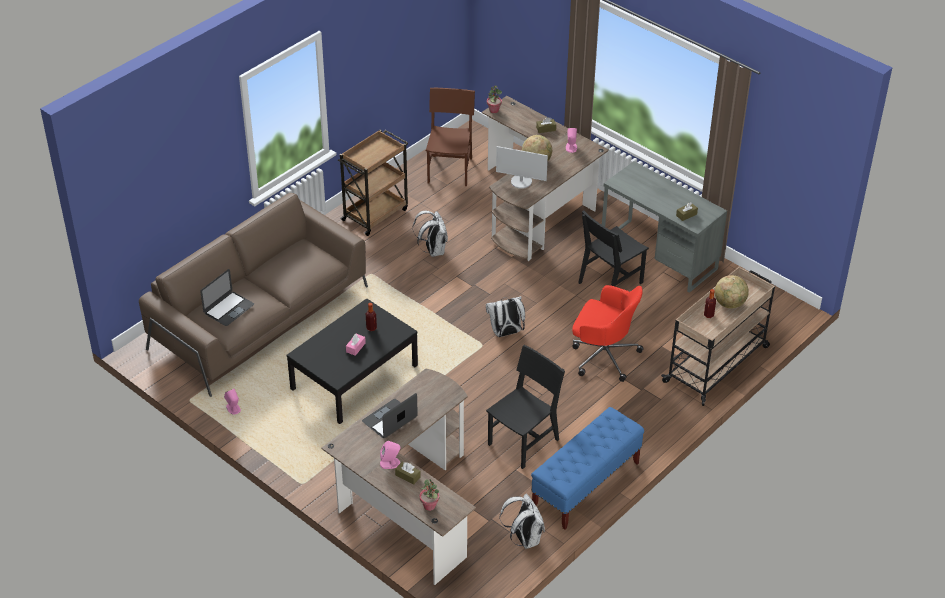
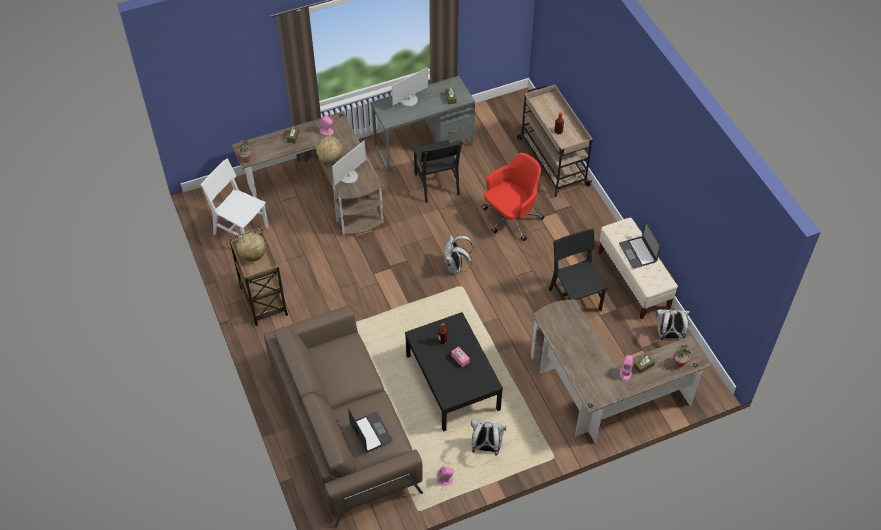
camera: 65 degrees left, 10 degrees up
(389, 419) = (578, 357): laptop -> laptop (638, 252)
(433, 250) = (333, 277): white backpack -> white backpack (486, 447)
(450, 170) = (241, 230): brown chair -> white chair
(585, 485) = (633, 280): blue bench -> beige bench
(658, 186) = (409, 100): none -> monitor
(729, 304) = (553, 116): globe -> globe (253, 255)

